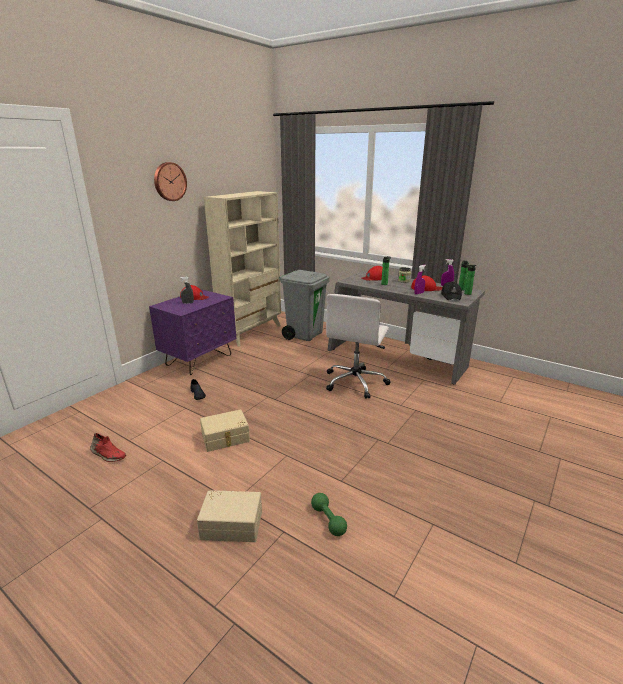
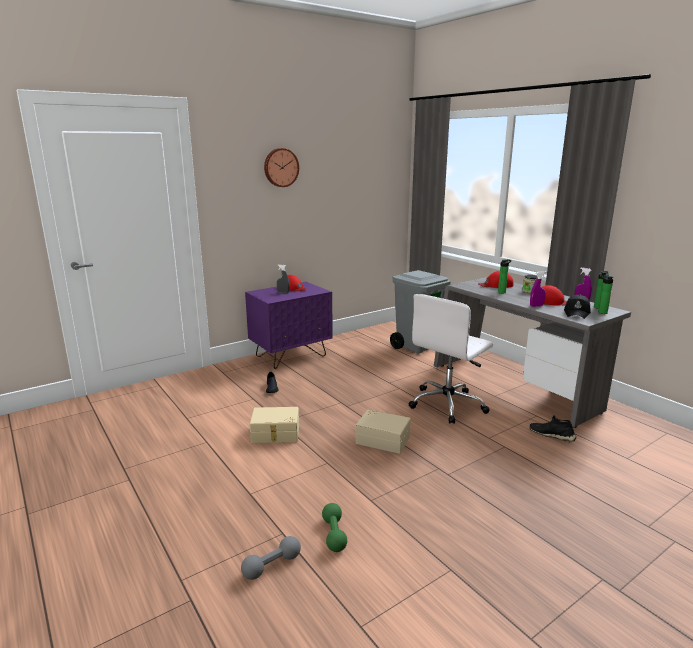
camera: 20 degrees right, 5 degrees down
(108, 455) = (162, 427): red shoe -> none
(232, 523) = (237, 513): beige storage box -> beige storage box (383, 439)
(251, 332) = (360, 336): beige bookcase -> none
(291, 565) = (272, 566): none -> grey dumbbell
(443, 394) = (551, 435): none -> black shoe

